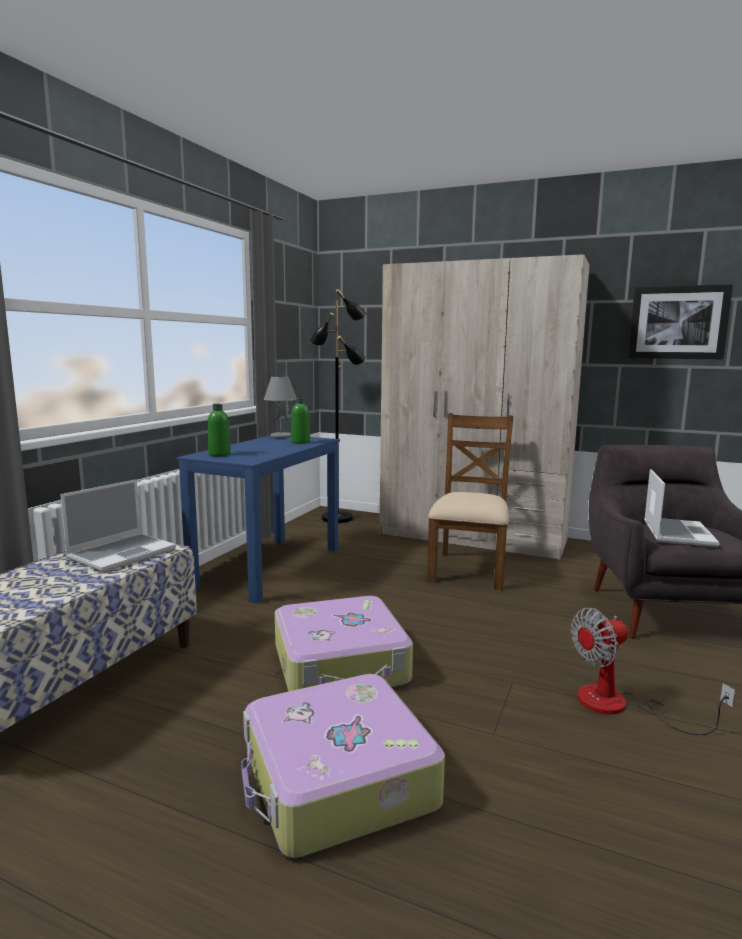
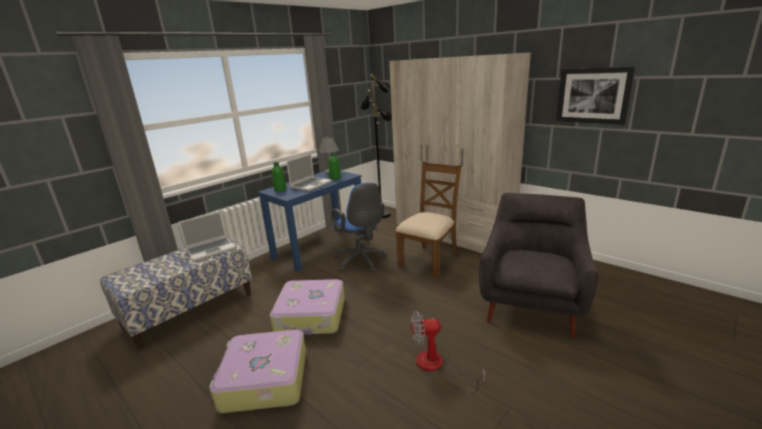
camera: 20 degrees right, 10 degrees up
(361, 580) = (361, 262): none -> blue office chair
(676, 533) = (526, 261): laptop -> laptop (311, 184)

